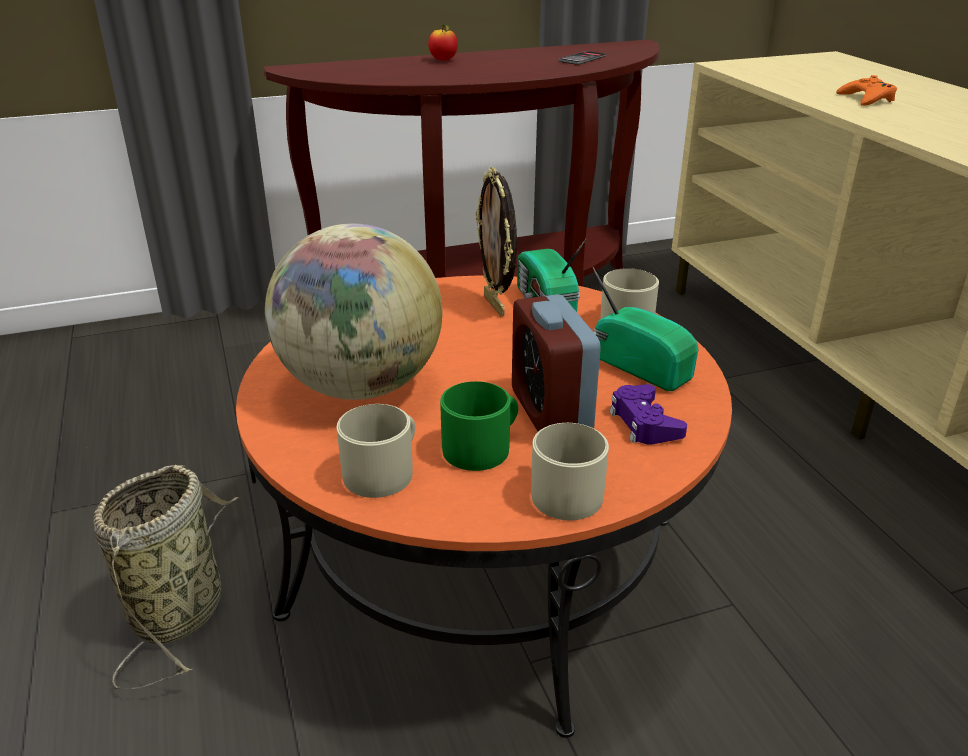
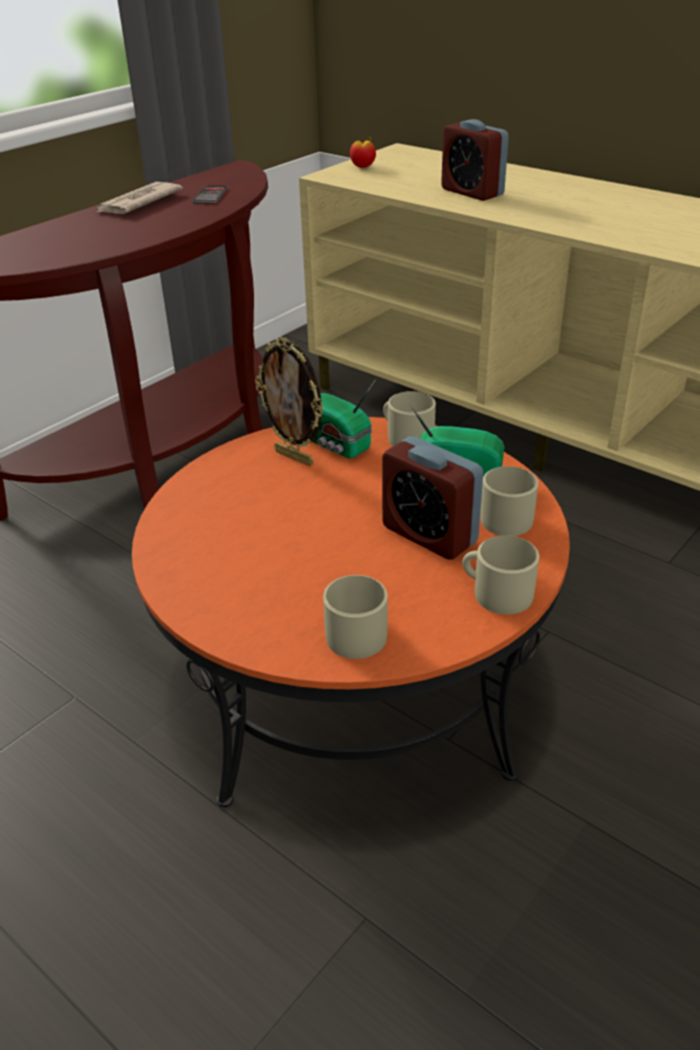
camera: 30 degrees left, 5 degrees up
(181, 608) = (128, 839): basket -> none
(360, 386) = (260, 569): globe -> none
(443, 60) = (80, 223): apple -> apple (363, 167)
(483, 447) = (409, 581): green mug -> none
(511, 54) = (138, 203): none -> newspaper
(644, 423) = (500, 517): purple game controller -> beige mug
(866, 99) = (472, 192): orange game controller -> alarm clock

